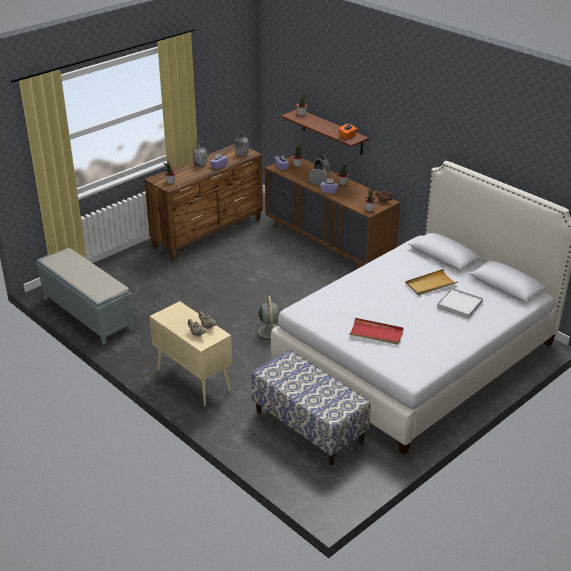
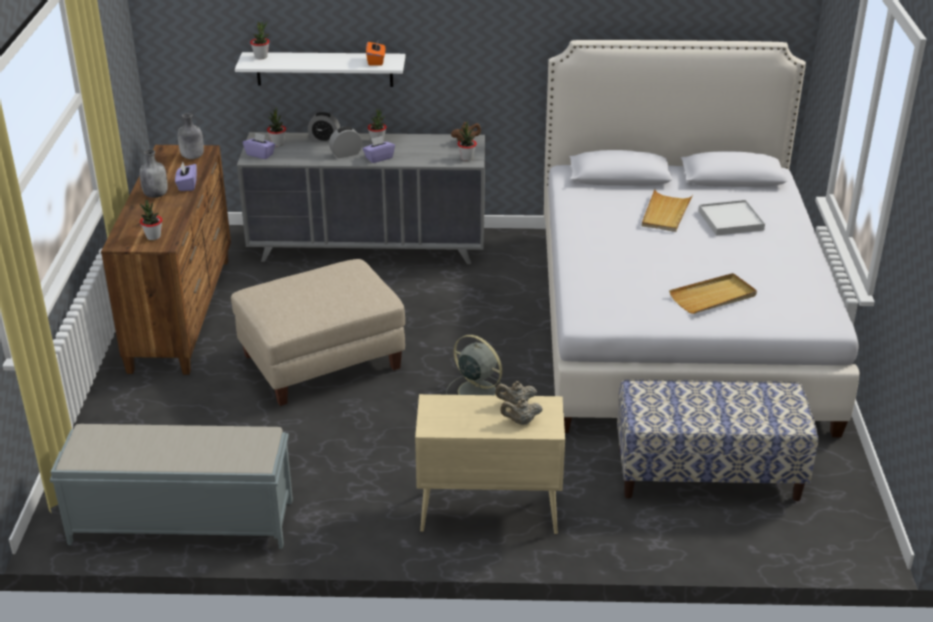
camera: 45 degrees left, 0 degrees up
(228, 283) = (321, 362): none -> beige ottoman
(328, 243) = (369, 247): brown dresser -> grey dresser
(332, 132) = (324, 69): brown shelf -> white shelf
(376, 333) = (713, 297): red tray -> beige tray

